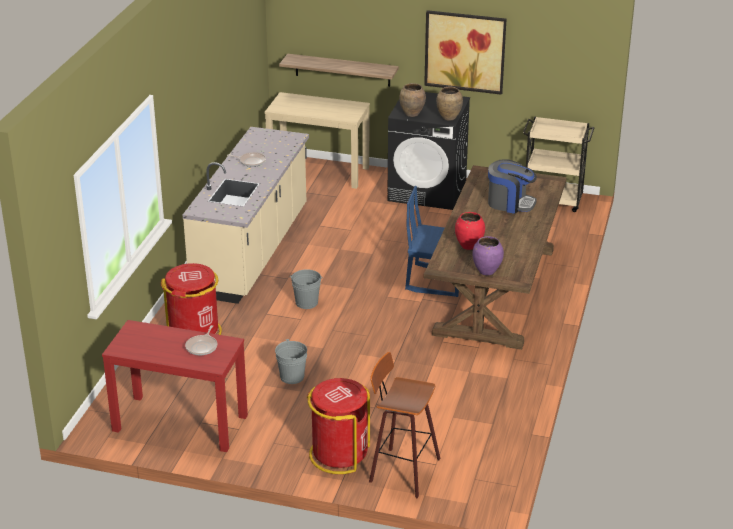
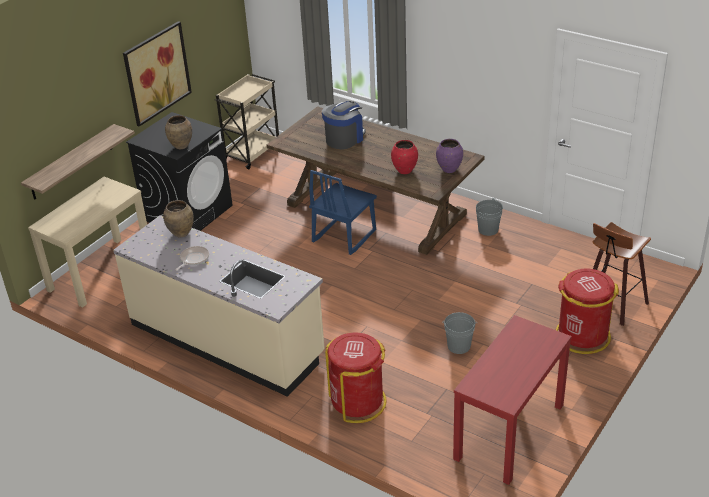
camera: 70 degrees left, 5 degrees up
(202, 346) = (521, 342): frying pan -> none
(306, 303) = (340, 318): grey bucket -> grey bucket (488, 229)
(448, 117) = (204, 129): brown vase -> brown vase (181, 233)

